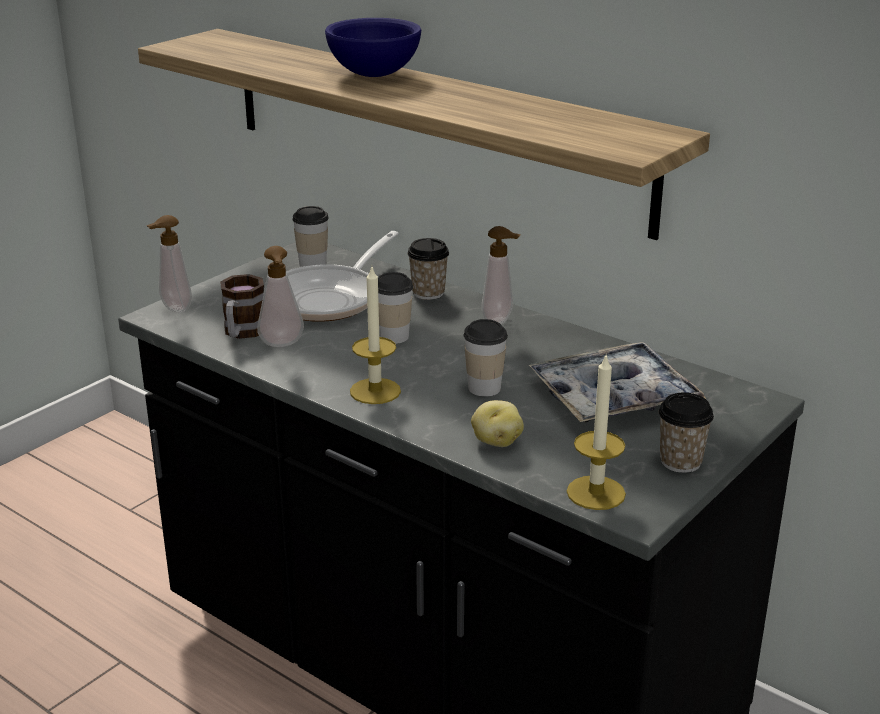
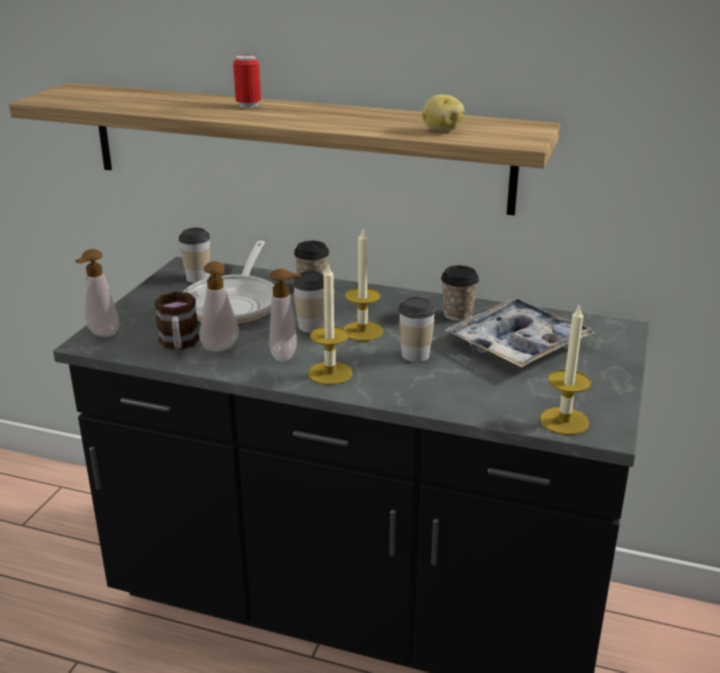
camera: 20 degrees left, 0 degrees up
(373, 74) = (248, 105): blue bowl -> can
(446, 351) = (362, 331): none -> candle
(496, 441) = (458, 395): potato -> potato (441, 130)
(500, 321) = (386, 300): soap dispenser -> soap dispenser (287, 356)
(680, 462) = (604, 384): cup -> cup (457, 314)

